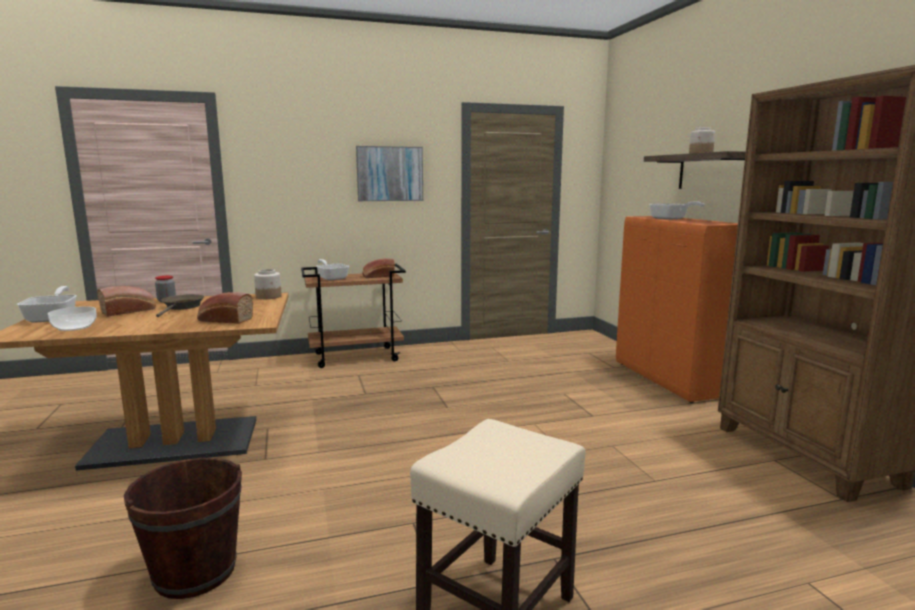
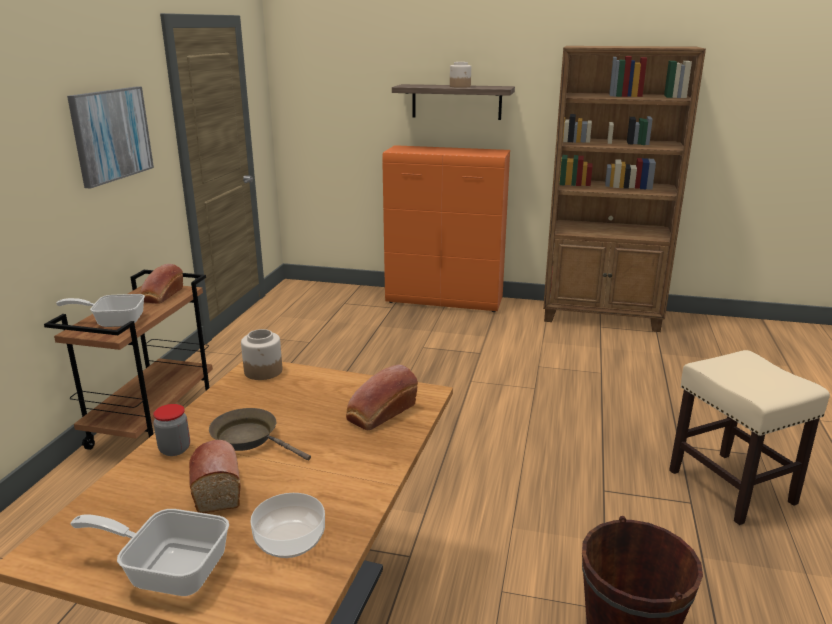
camera: 60 degrees left, 10 degrees up
(671, 219) = (437, 151): frying pan -> none

